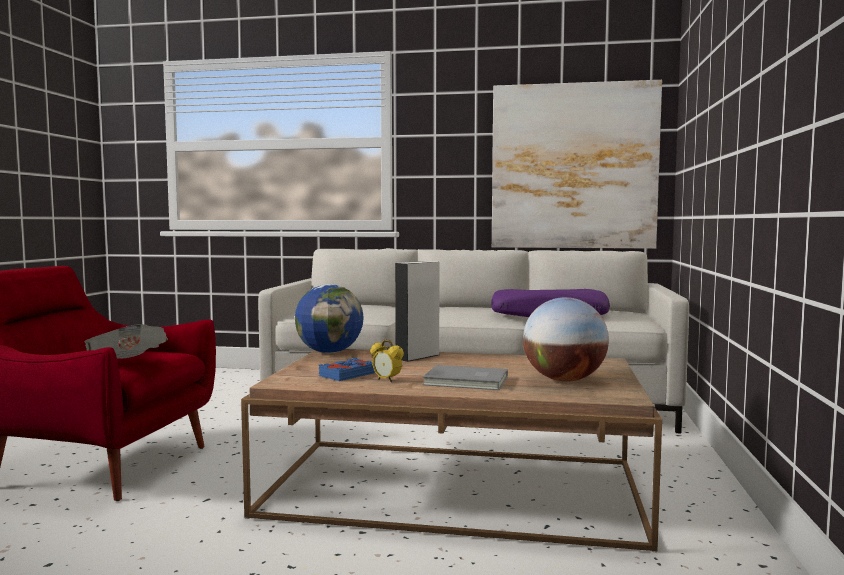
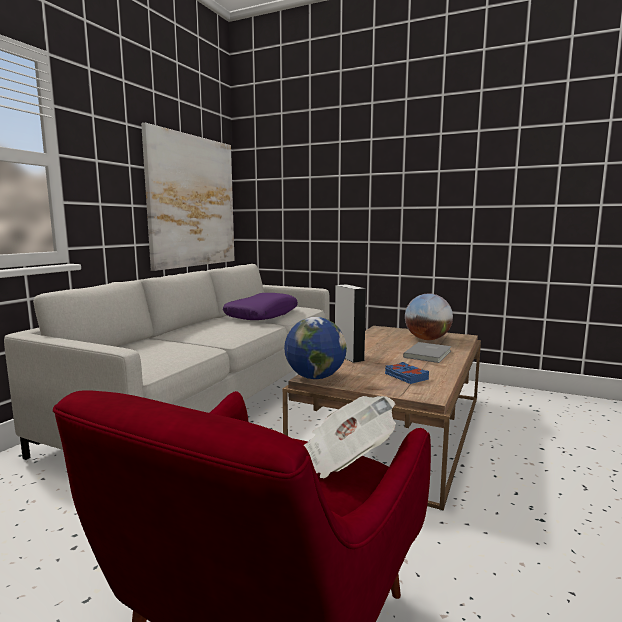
camera: 75 degrees left, 5 degrees up
(387, 380) = (425, 369): alarm clock -> none

